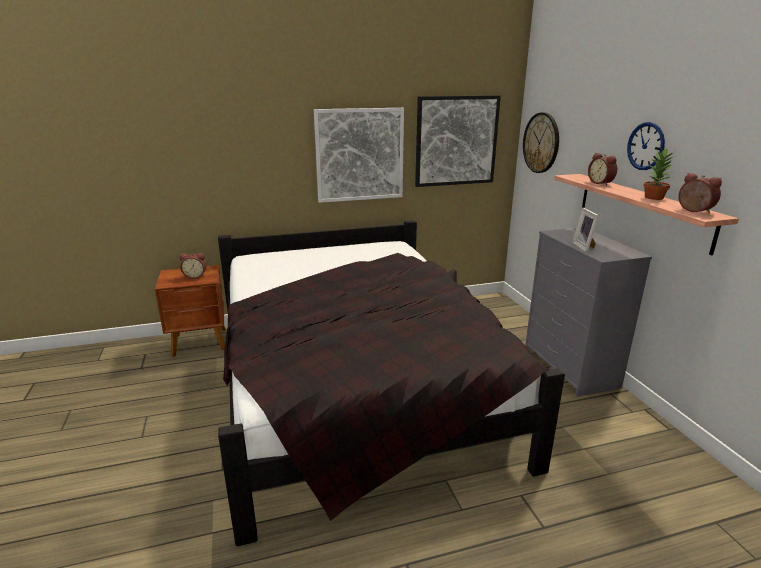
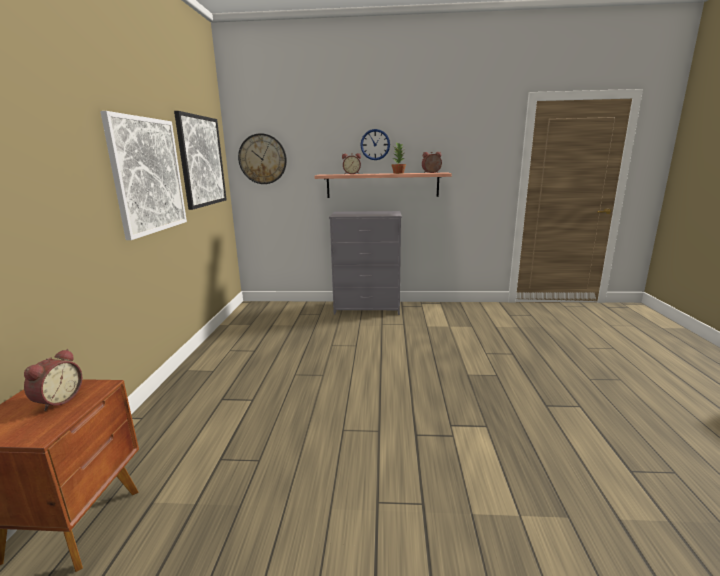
camera: 70 degrees left, 5 degrees down
(356, 386) = (325, 392): black bed -> none
(584, 247) = (372, 214): picture frame -> none

